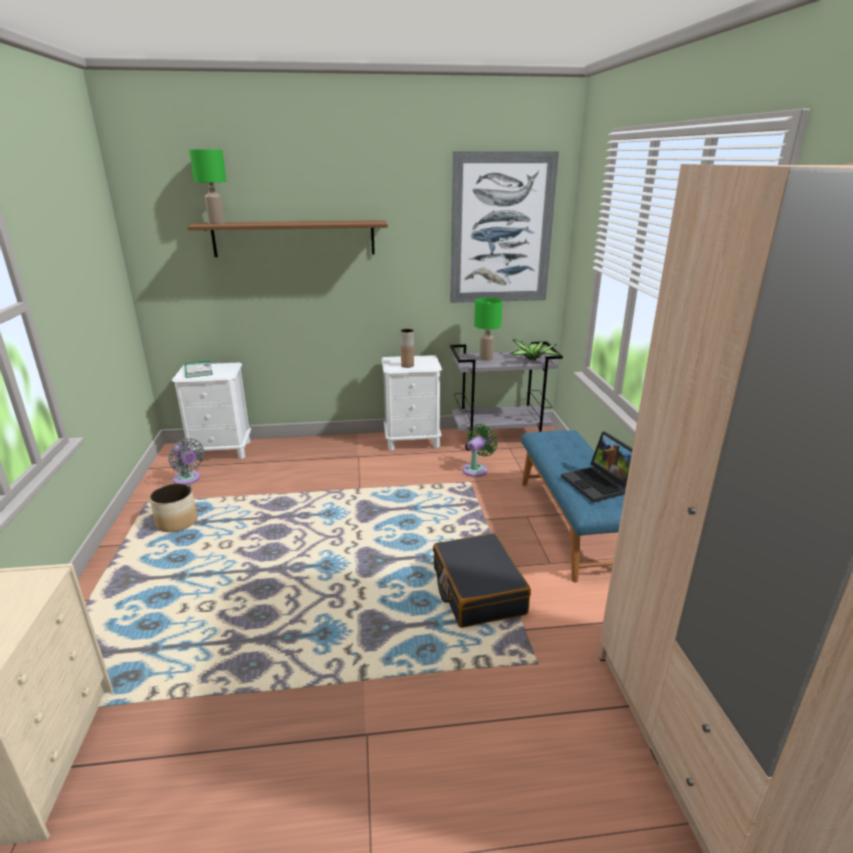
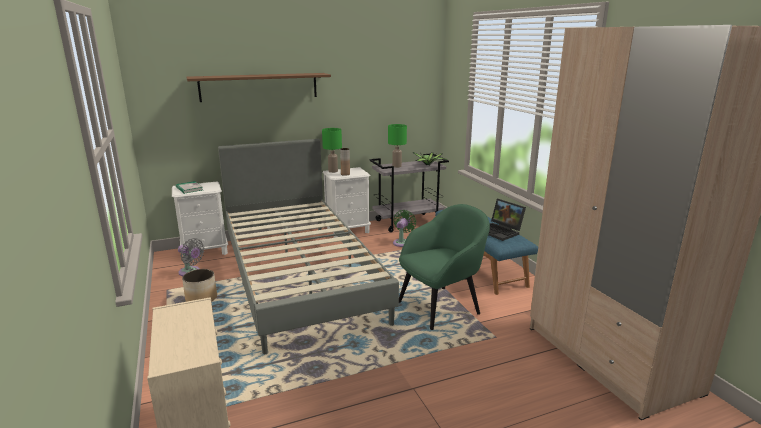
camera: 15 degrees left, 5 degrees down
(217, 223) = (205, 76): green table lamp -> green table lamp (333, 171)
(312, 506) = (299, 276): none -> grey bed
(477, 590) = (440, 307): black suitcase -> green armchair
(501, 229) = (400, 78): picture -> none

